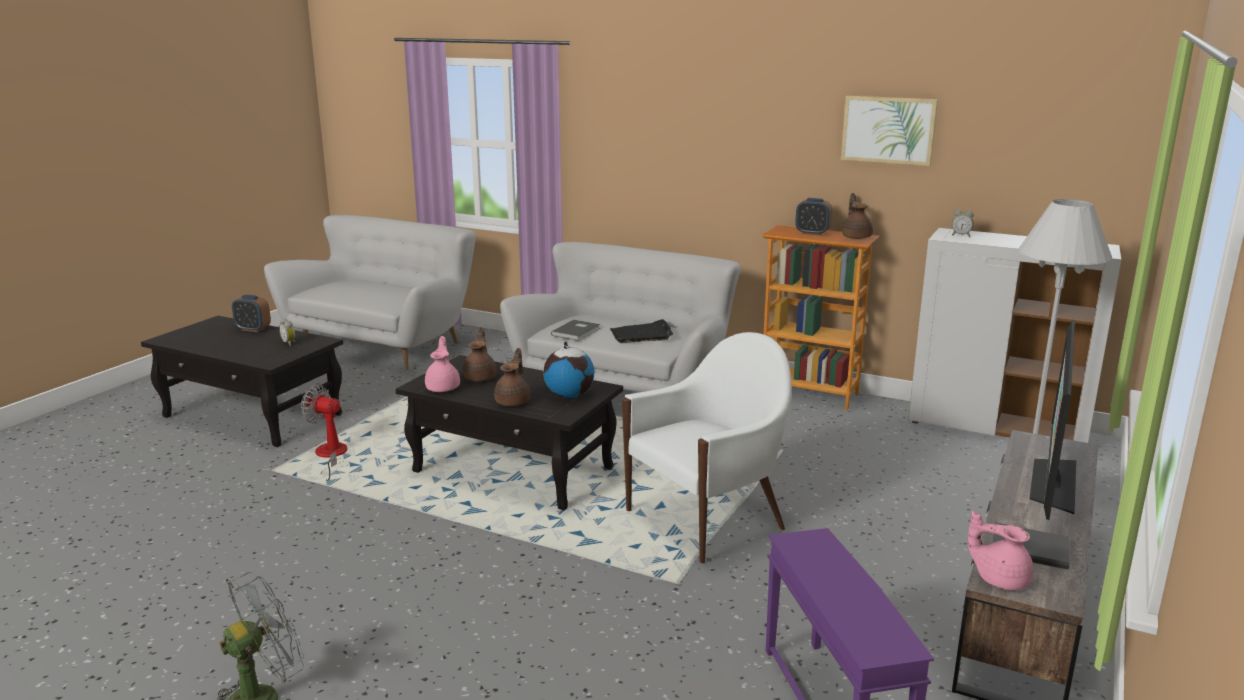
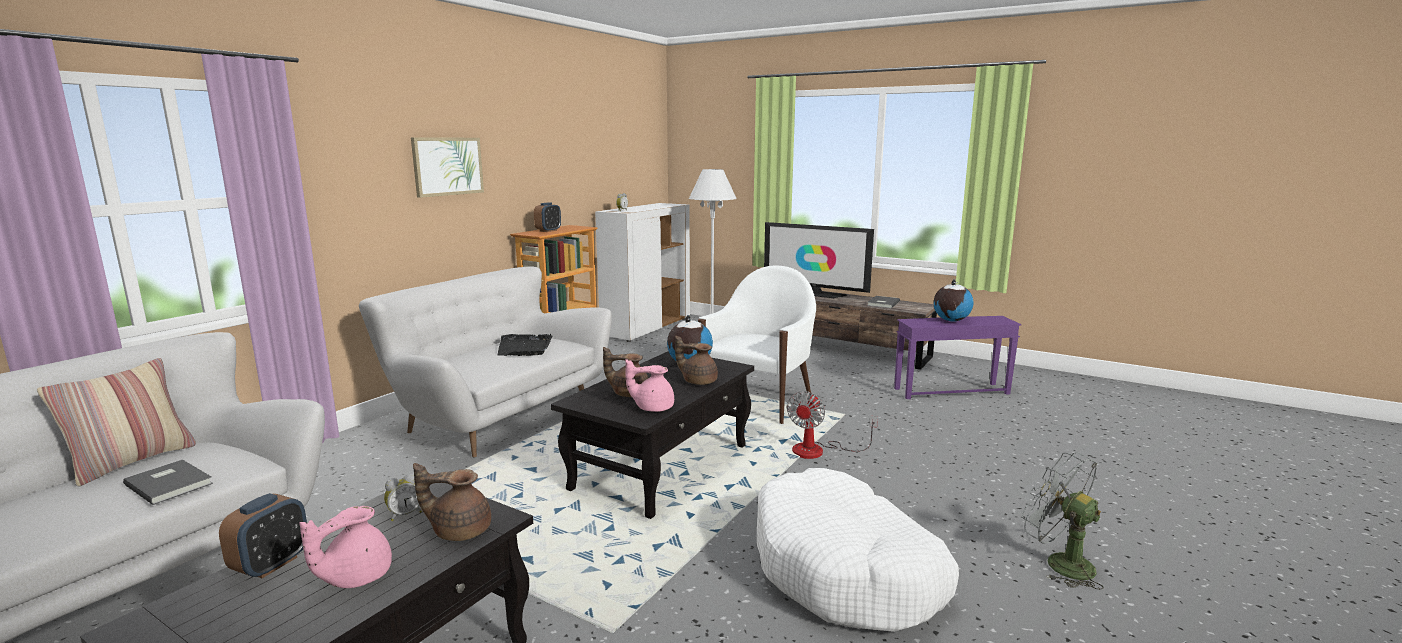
camera: 85 degrees left, 5 degrees down
(305, 560) = (845, 570): none -> white dog bed
(331, 457) = (585, 583): fan -> fan (818, 450)
(408, 287) = (132, 462): none -> pillow
(577, 332) = (491, 368): grey book -> grey book (170, 483)
(707, 519) = (758, 402): white armchair -> white armchair turned 60 degrees clockwise
(844, 582) = (951, 320): none -> globe
(856, 237) = (570, 227): brown teapot -> brown teapot (460, 530)
(888, 130) = (562, 146): picture -> picture (447, 166)
(1000, 579) = (914, 309): pink teapot -> pink teapot (355, 577)

